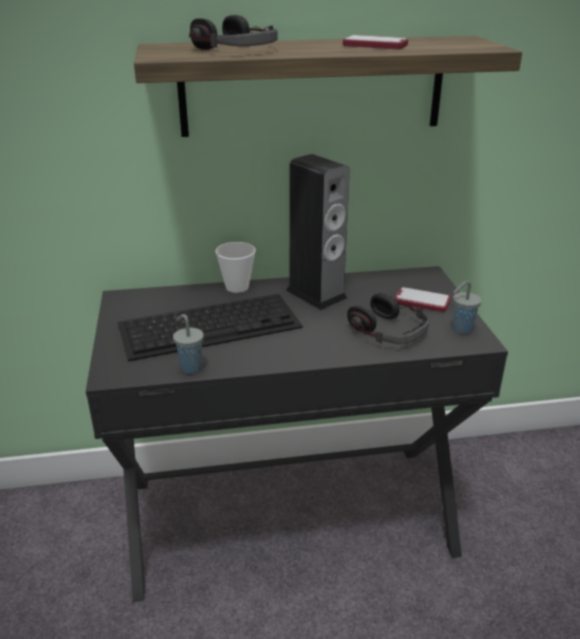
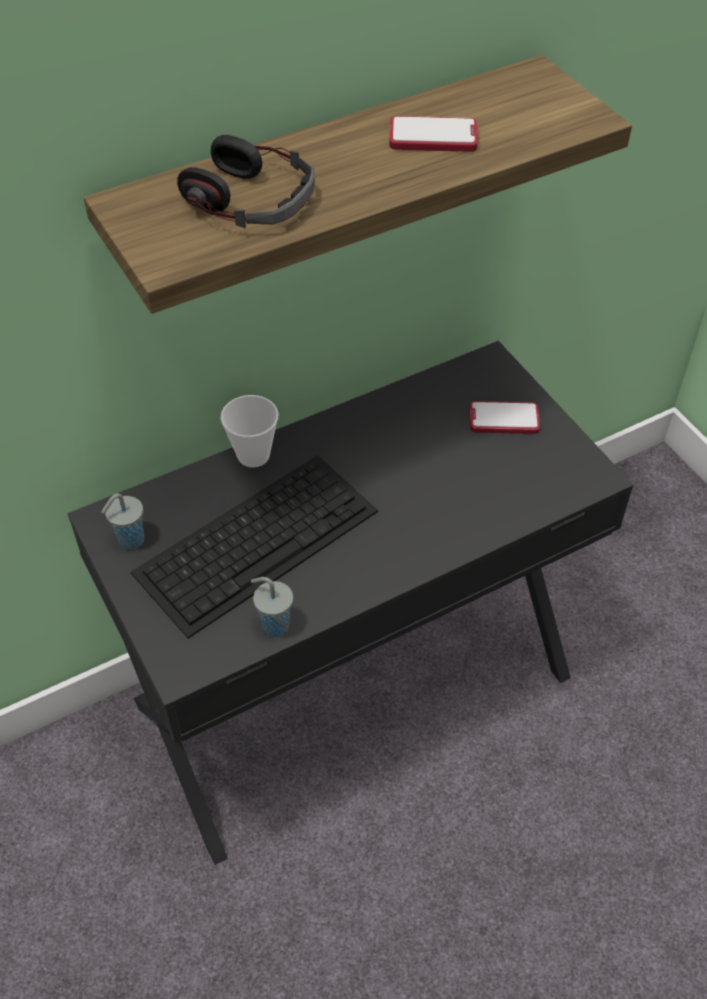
camera: 20 degrees left, 20 degrees up
(316, 294) = (365, 441): speaker -> none
(388, 330) = (484, 486): headphones -> none
(461, 330) = (569, 461): grey cup -> grey cup (130, 541)

